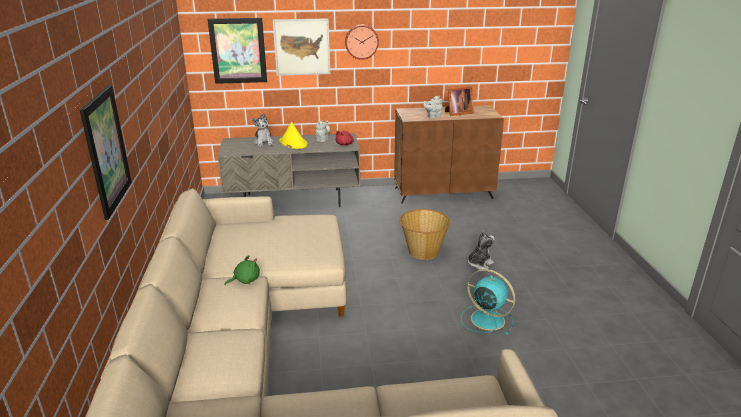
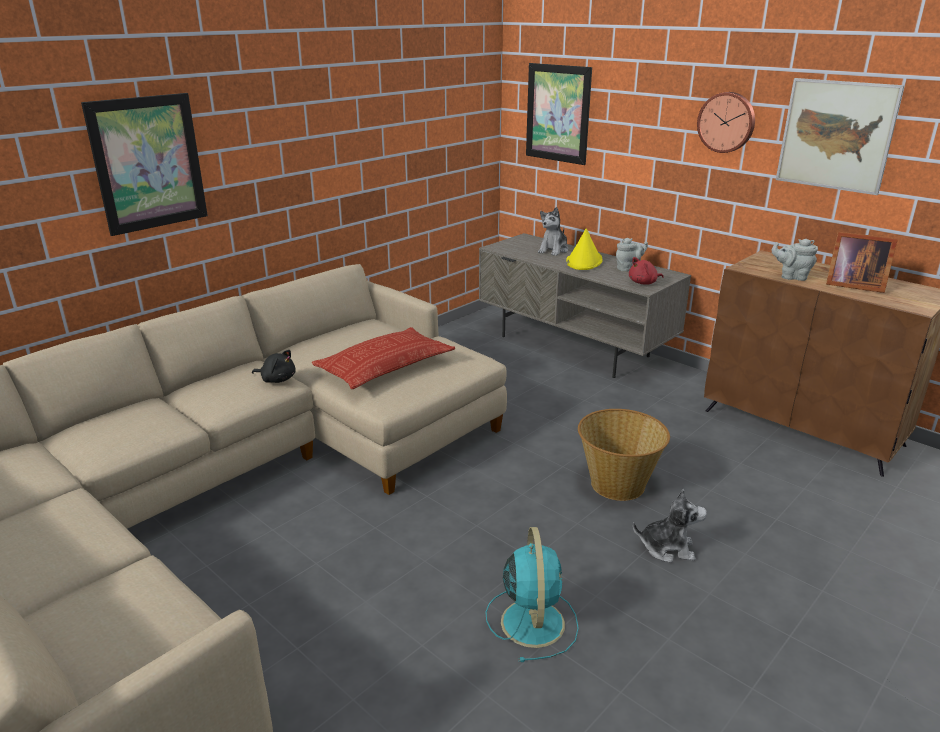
camera: 50 degrees right, 0 degrees up
(245, 280) = (277, 379): green plush toy -> black plush toy
(289, 242) = (385, 366): none -> pillow
(302, 47) = (637, 119): picture -> picture (836, 135)

